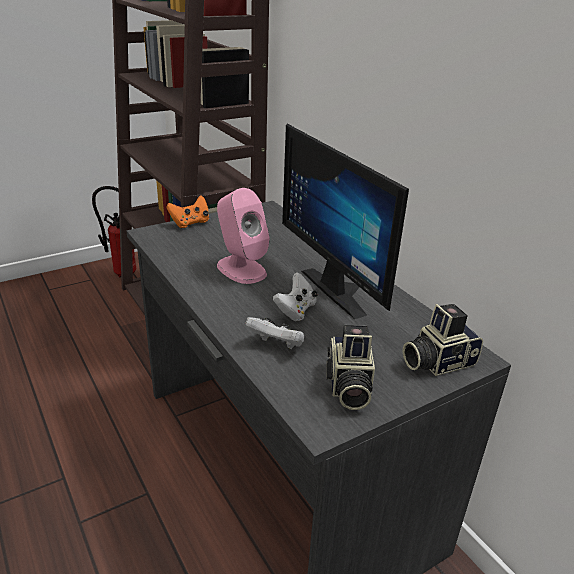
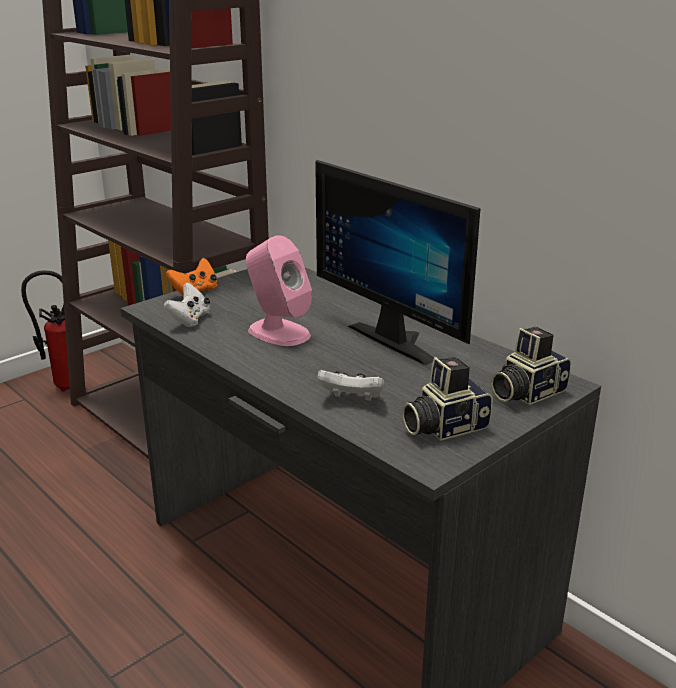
camera: 10 degrees left, 5 degrees down
(296, 310) = (358, 365): white game controller -> white game controller (190, 320)
(347, 386) = (443, 426): camera -> camera turned 75 degrees clockwise

